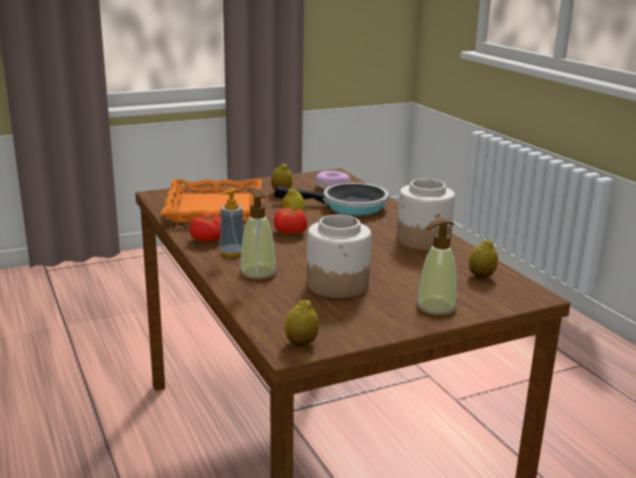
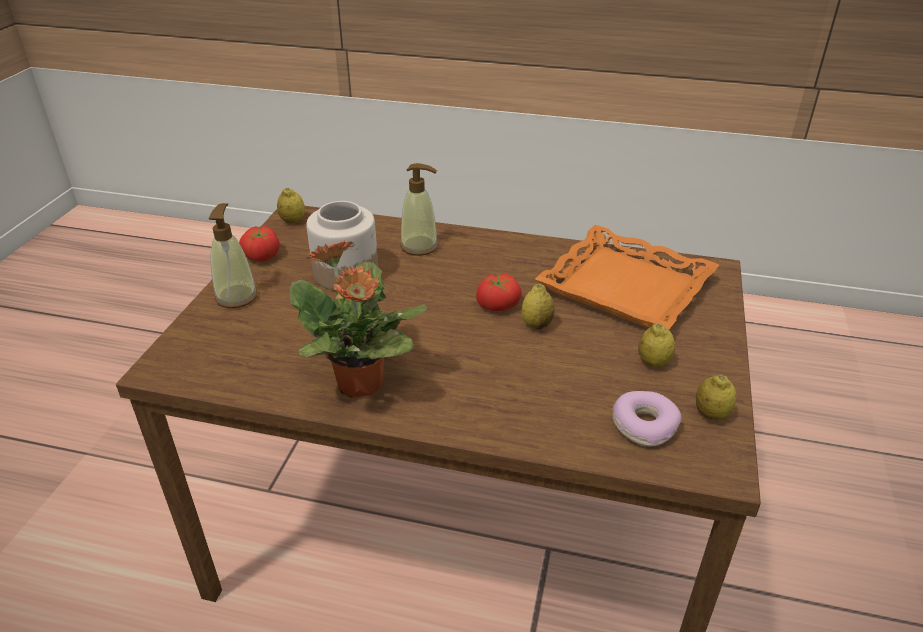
camera: 130 degrees right, 15 degrees up
(208, 239) = (531, 252): tomato -> tomato (261, 256)
(232, 253) = (481, 252): soap dispenser -> none
(348, 206) = (537, 391): frying pan -> none
(424, 240) = (360, 385): jar -> potted plant
(481, 276) = (236, 364): lemon -> lemon (711, 414)

